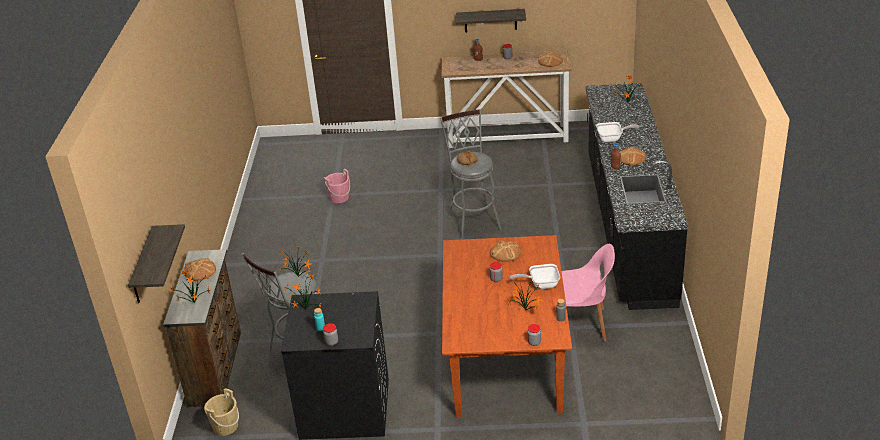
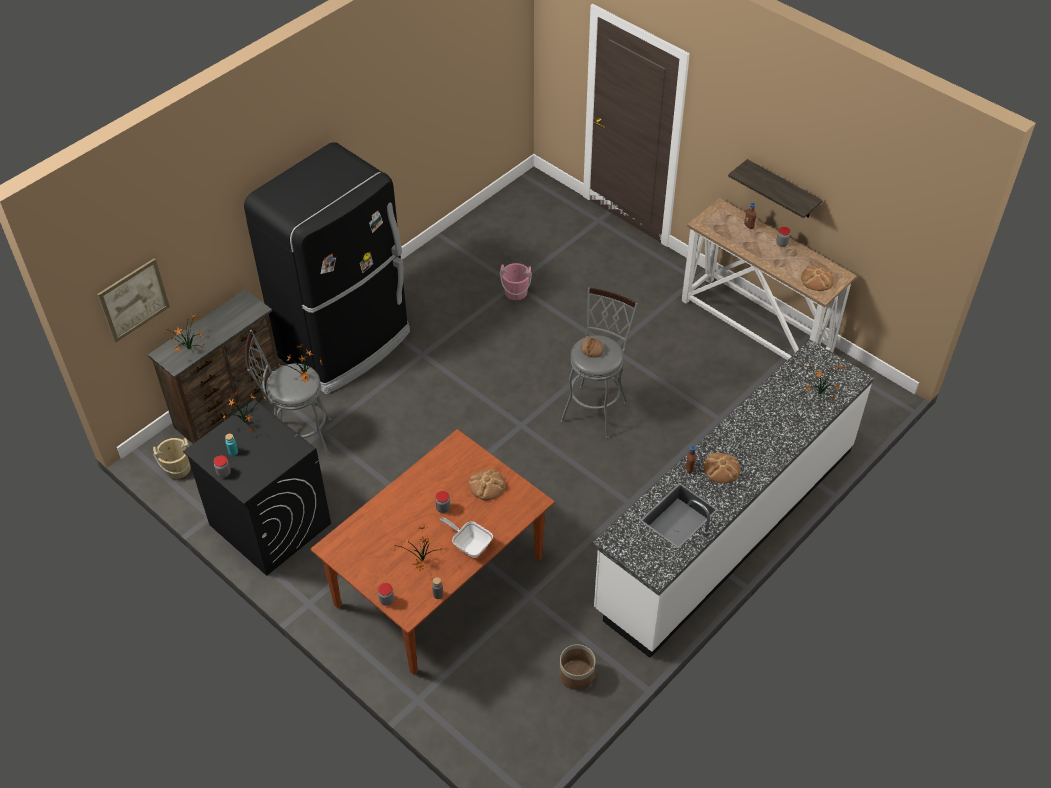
camera: 40 degrees right, 15 degrees up
(143, 267) = (133, 300): shelf -> picture
(200, 271) = (228, 318): bread -> none
(258, 286) = (345, 344): none -> black fridge
(579, 325) = (540, 600): pink chair -> none
(612, 139) = (737, 430): frying pan -> none
(627, 226) = (726, 527): black counter -> white counter
(654, 343) = (576, 675): none -> planter

